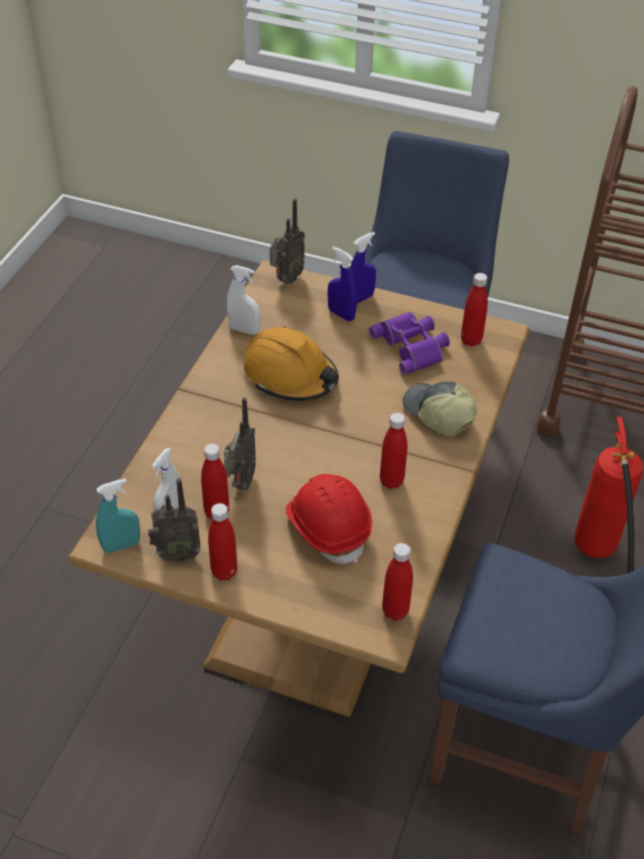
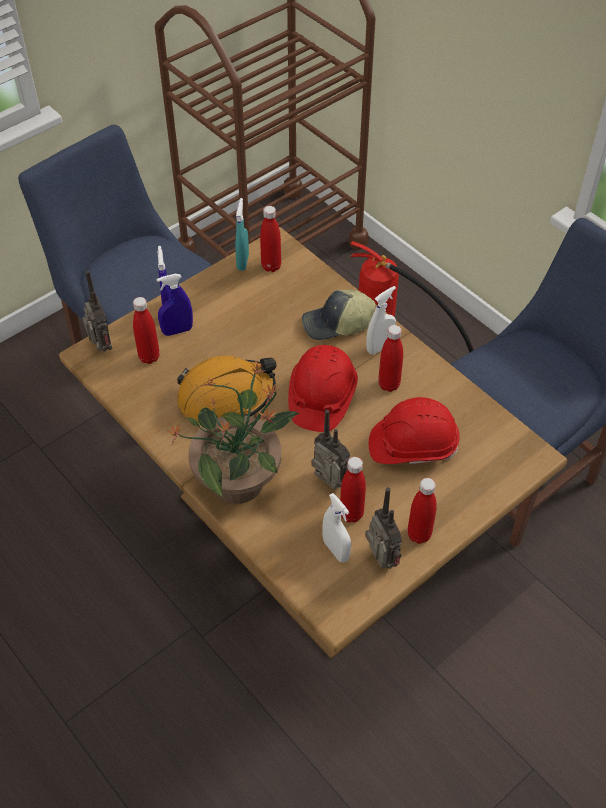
camera: 60 degrees left, 5 degrees up
(121, 545) = (347, 599): turquoise spray bottle -> turquoise spray bottle (243, 262)
(177, 553) = (380, 561): radio -> radio turned 45 degrees counterclockwise
(204, 422) = (239, 481): none -> potted plant
(244, 330) = (144, 405): white spray bottle -> white spray bottle (379, 347)
(337, 439) = (321, 398): none -> red hard hat
(395, 611) = (516, 441): red bottle -> red bottle (149, 357)
(412, 346) = (251, 303): purple binoculars -> none

